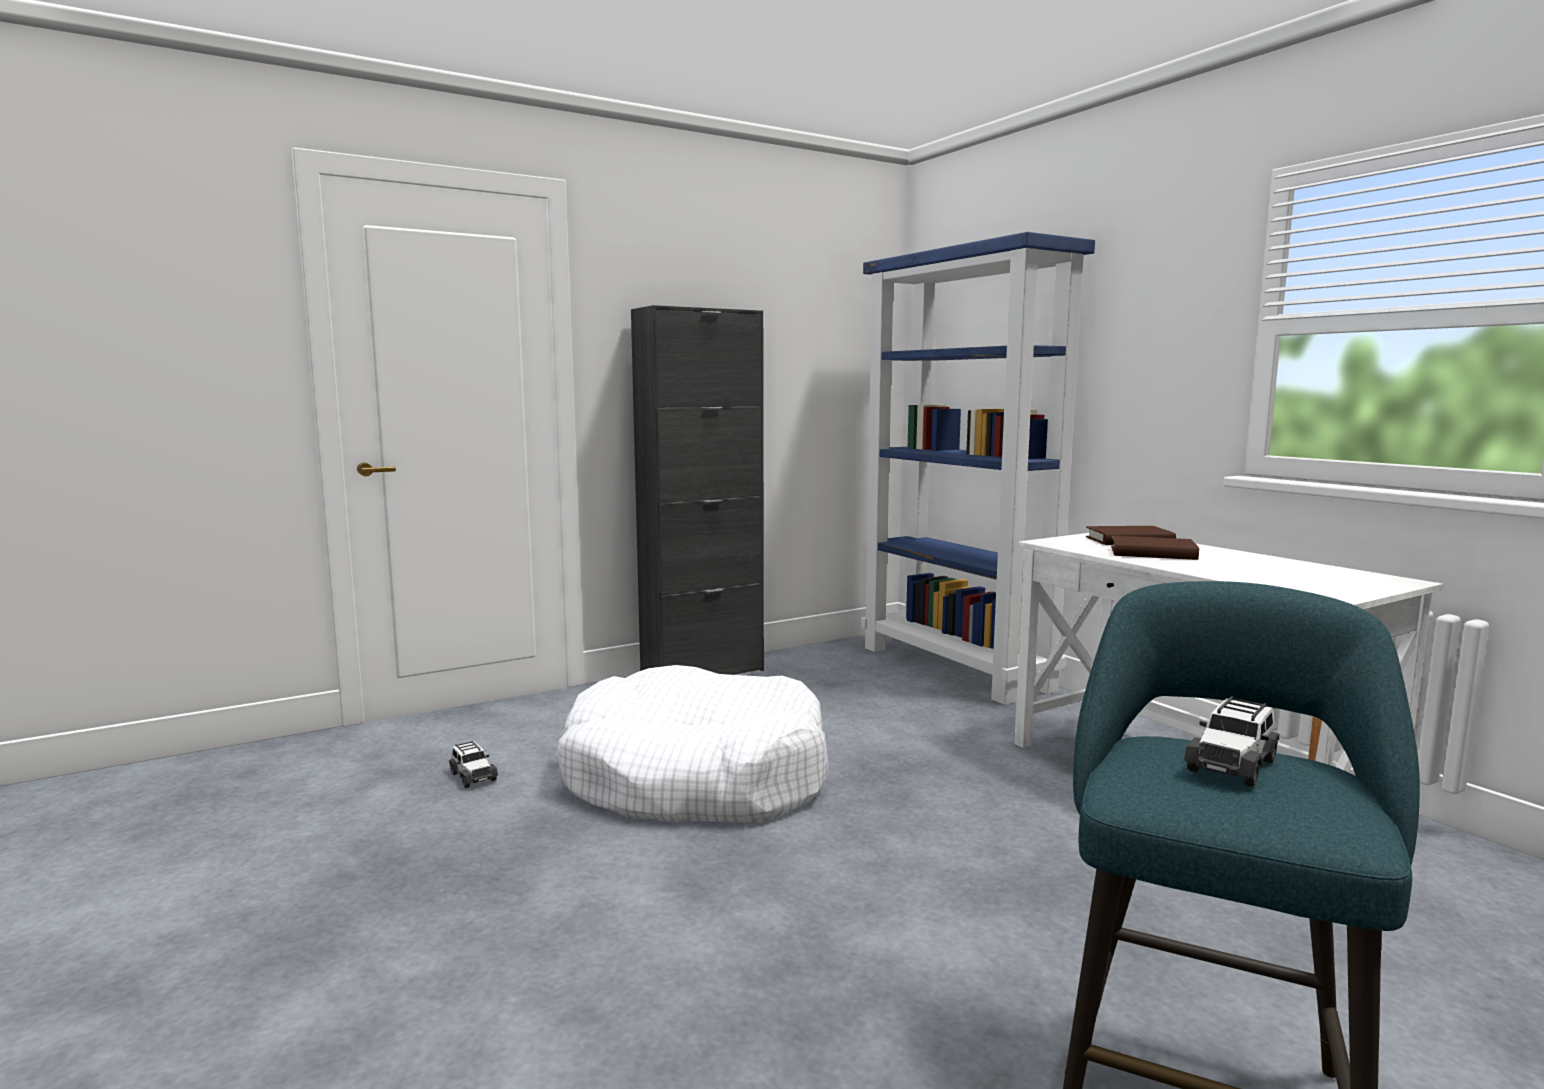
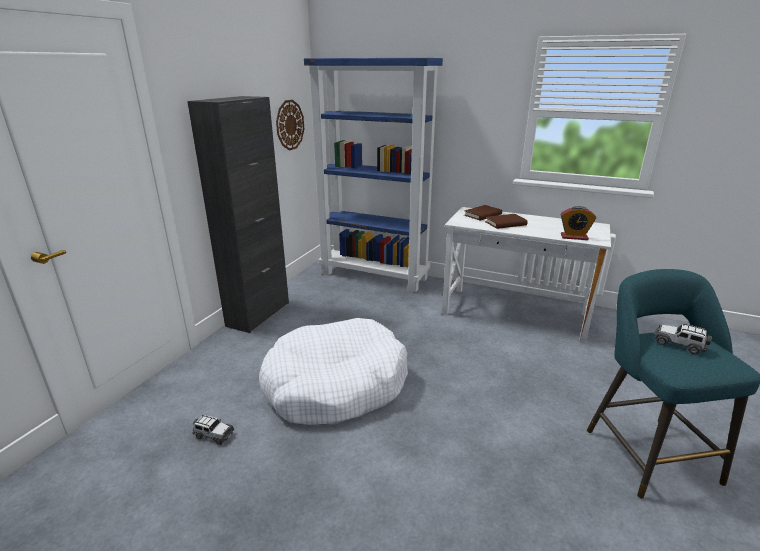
camera: 35 degrees left, 15 degrees up
(839, 373) = (289, 125): none -> wall clock
(1232, 764) = (679, 344): toy car -> toy car turned 120 degrees clockwise
(1278, 584) = (574, 237): none -> alarm clock

